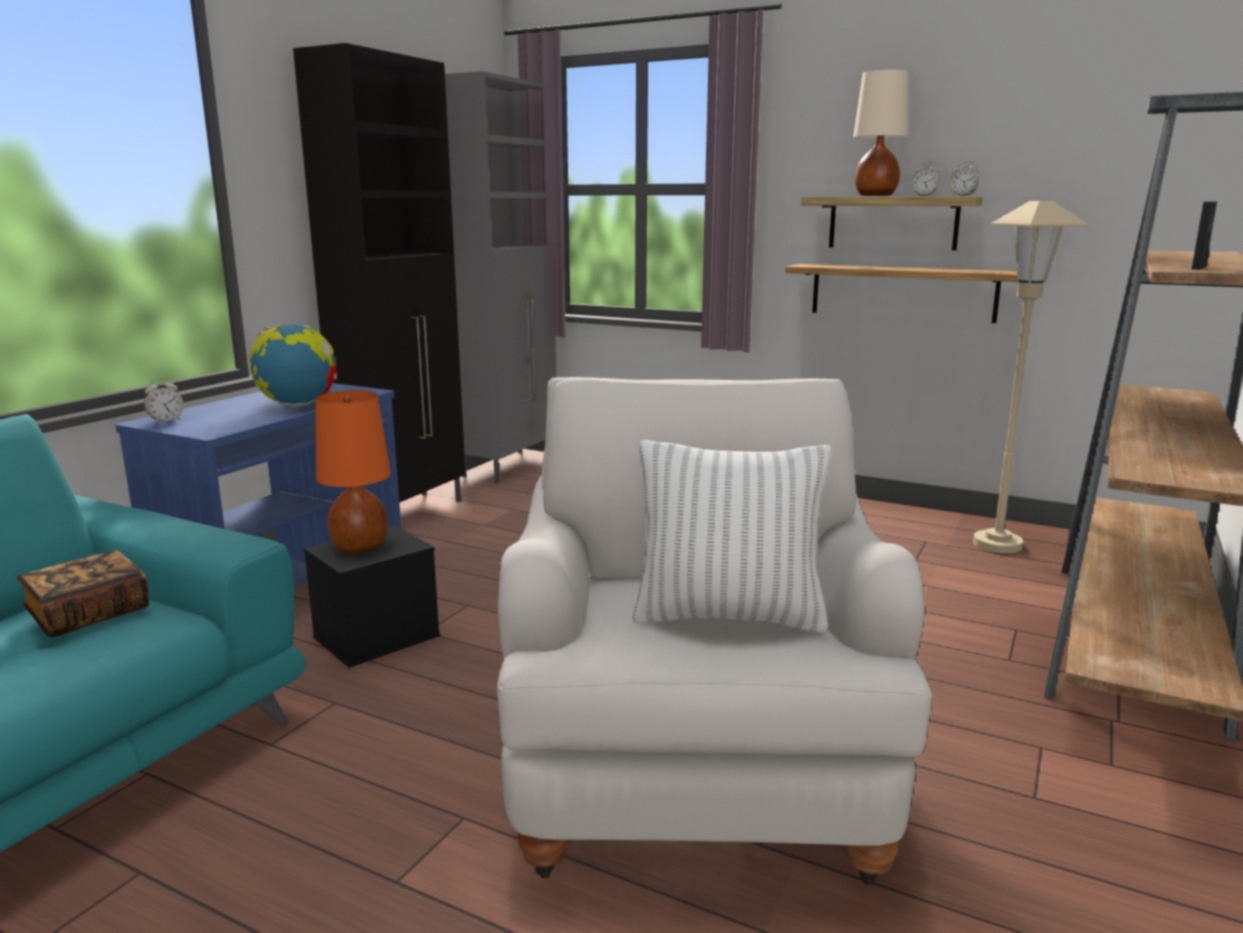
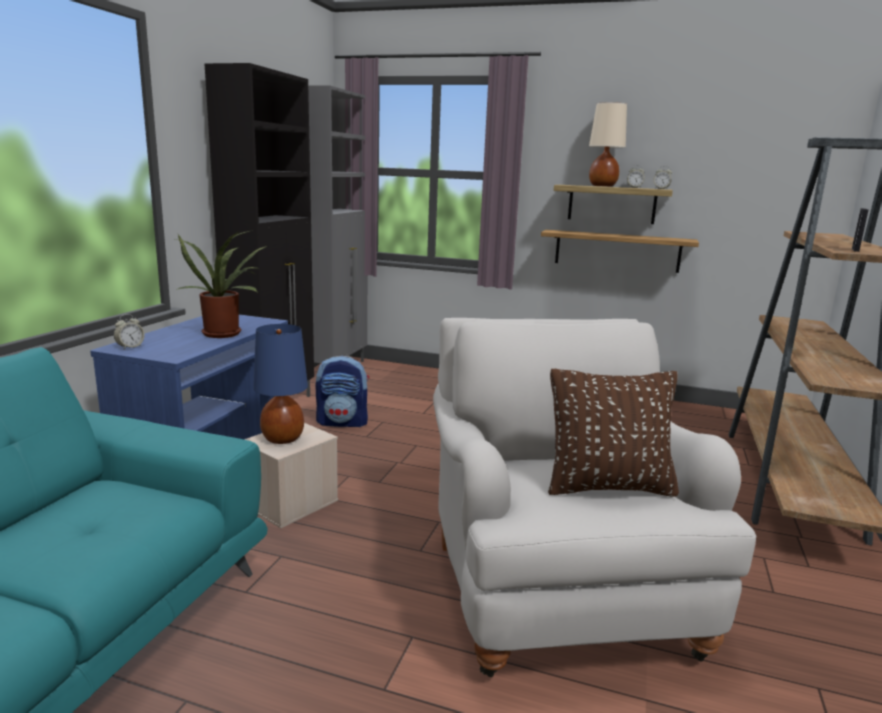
camera: 10 degrees left, 0 degrees up
(89, 614) = (116, 504): book -> none
(298, 405) = (224, 333): globe -> potted plant
(361, 547) = (283, 439): orange table lamp -> blue table lamp
(376, 637) = (291, 504): black storage box -> beige storage box
(490, 536) = (343, 422): none -> backpack
(729, 616) = (608, 487): white pillow -> brown pillow
(997, 544) = (682, 419): beige floor lamp -> none

